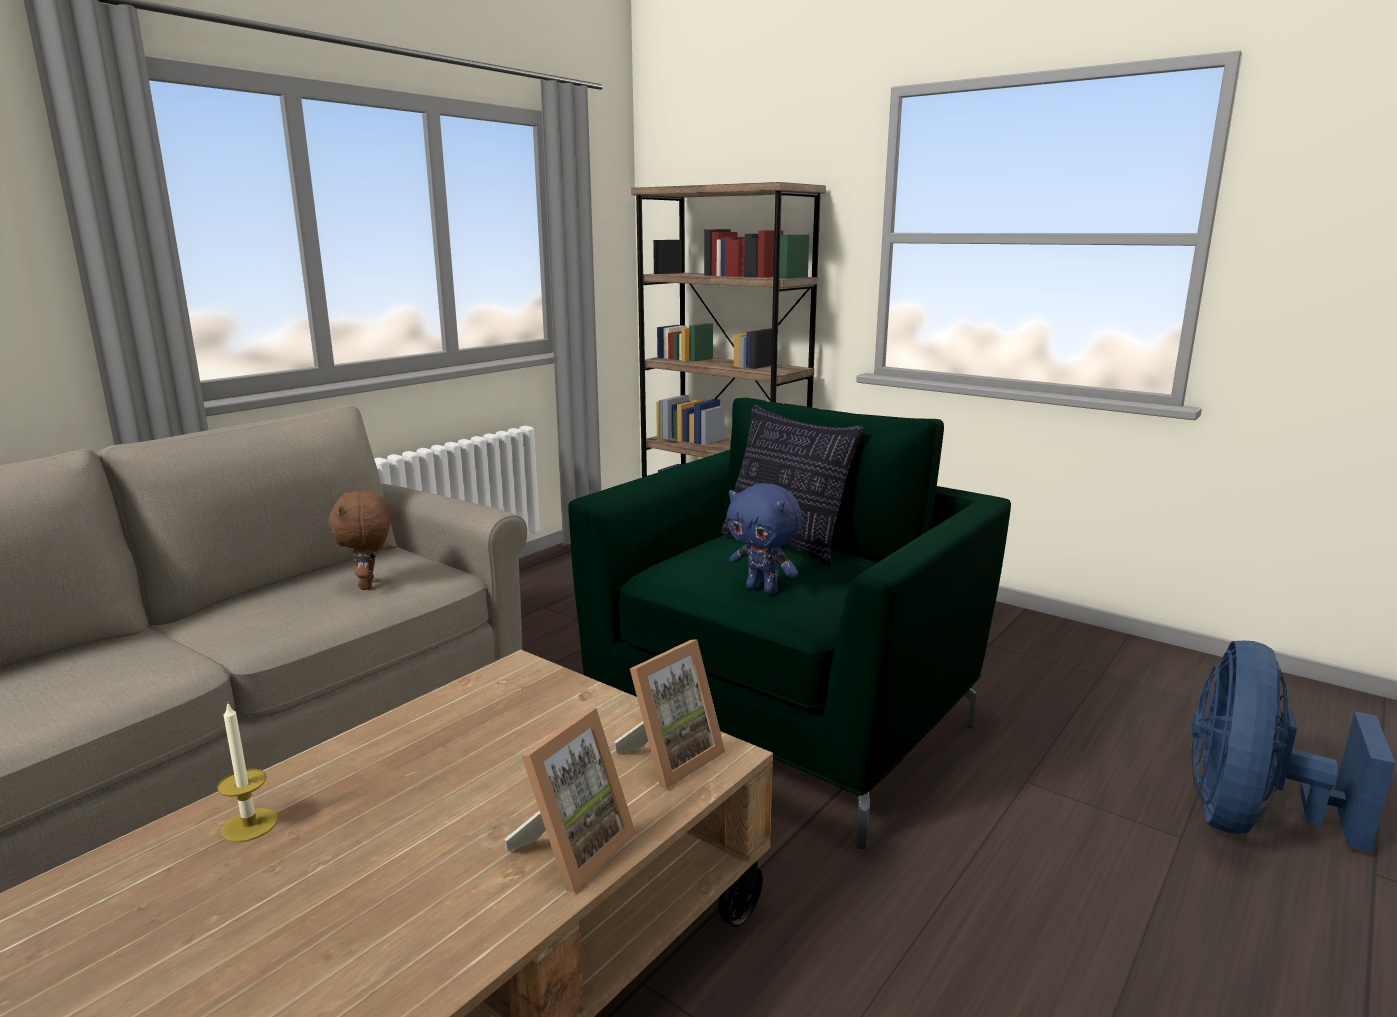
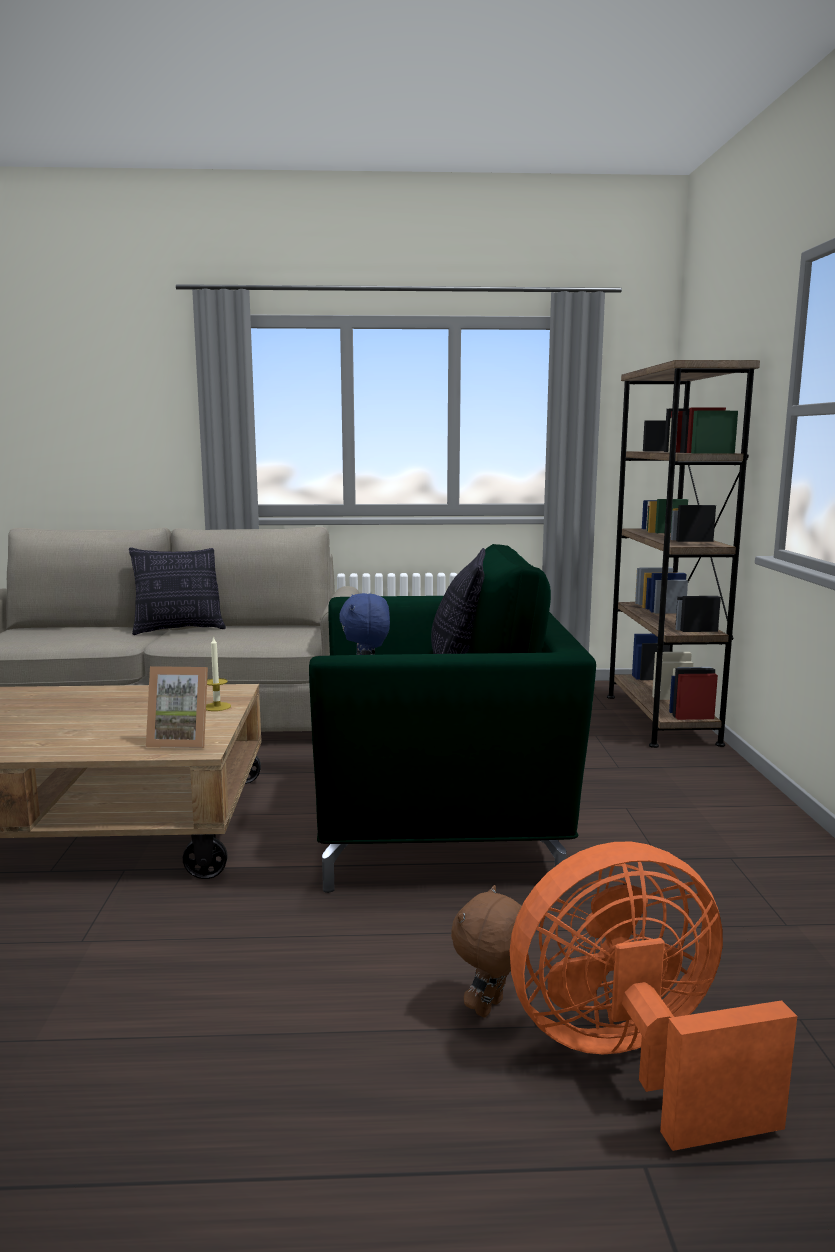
camera: 50 degrees right, 5 degrees down
(194, 619) = (180, 629): none -> pillow
(249, 825) = (34, 697): candle -> candle (217, 707)
(369, 585) = (265, 636): brown plush toy -> brown plush toy (491, 1008)
(573, 849) = (70, 747): picture frame -> none
(1249, 819) = (631, 1063): blue fan -> orange fan

